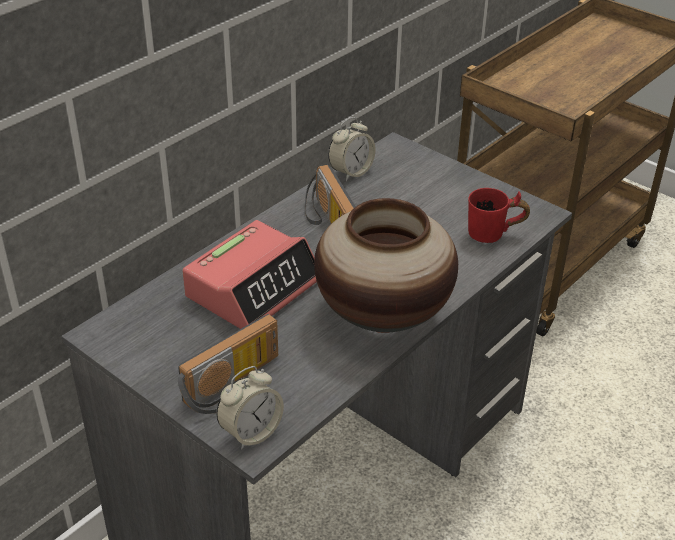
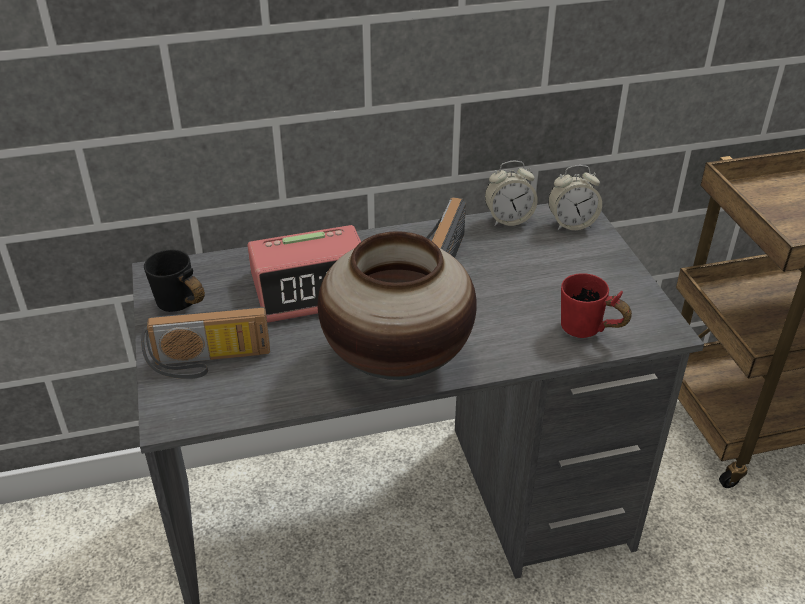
camera: 35 degrees right, 0 degrees up
(155, 355) = (178, 308): none -> black mug
(251, 432) = (179, 407): alarm clock -> alarm clock (571, 224)

